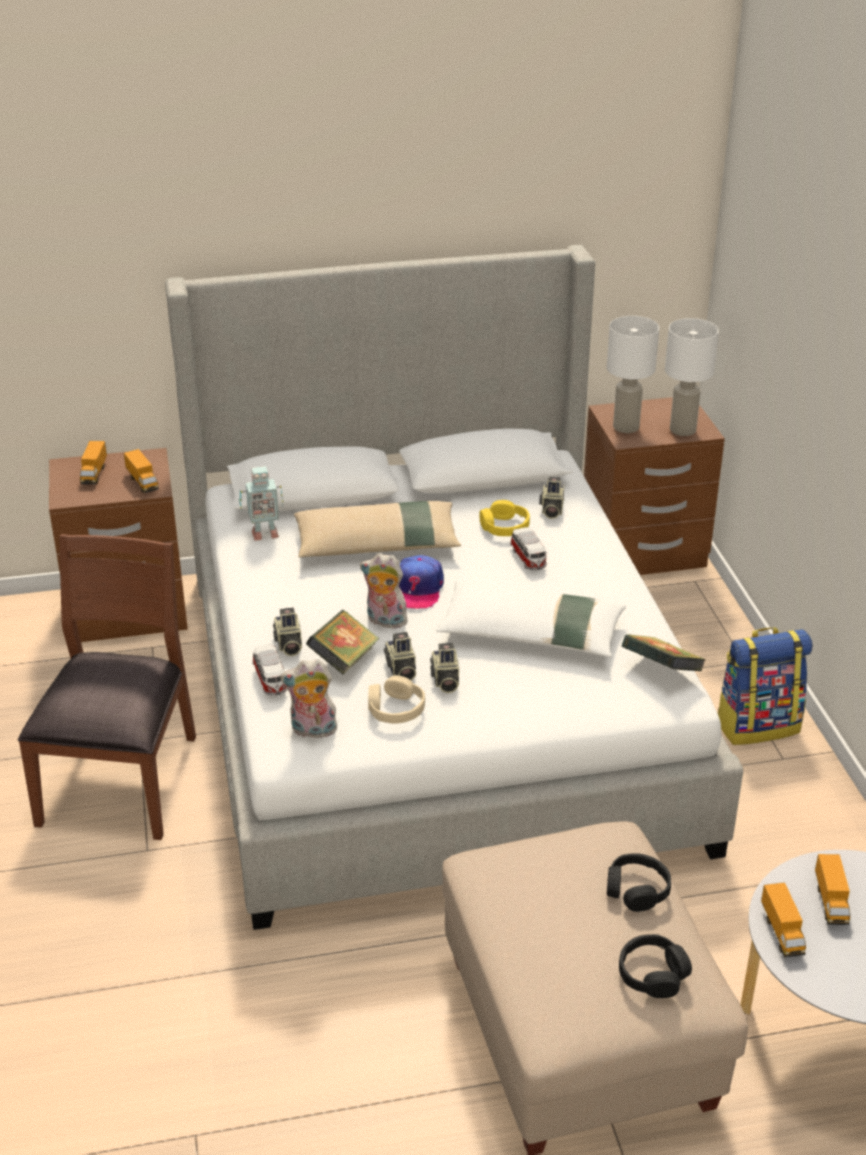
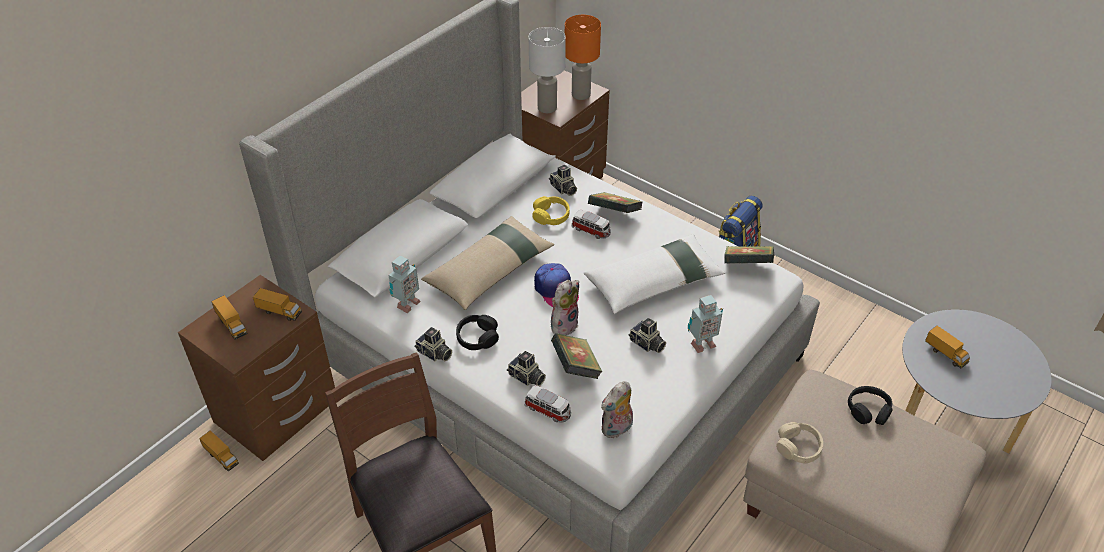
camera: 40 degrees left, 10 degrees up
(384, 621) = (563, 324): plush toy -> plush toy turned 150 degrees clockwise
(395, 709) = (646, 382): beige headphones -> beige headphones (798, 447)
(400, 670) = (616, 353): camera -> camera (434, 354)
(503, 711) = (701, 344): none -> toy robot
(576, 556) = (614, 214): none -> book
(652, 974) = (932, 455): black headphones -> black headphones (477, 337)
(683, 430) = (581, 94): white table lamp -> orange table lamp
(781, 932) = (946, 387): toy truck -> toy truck (221, 457)

